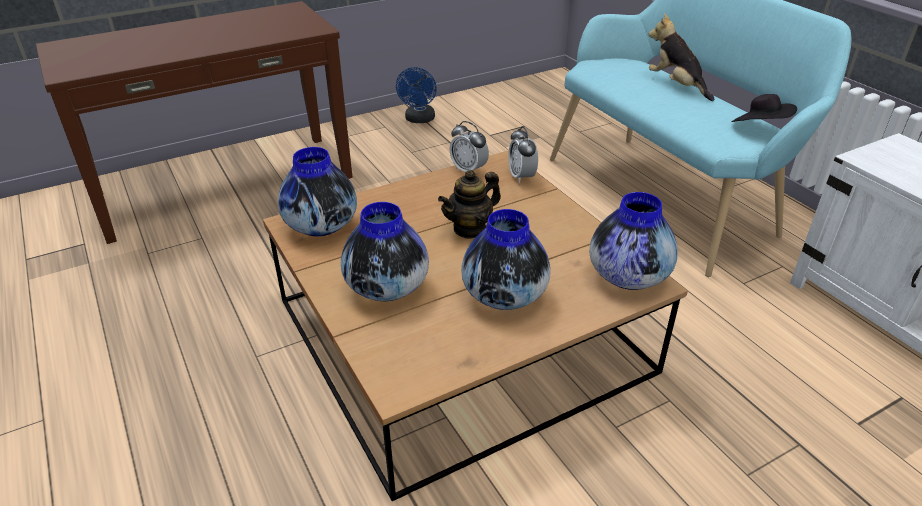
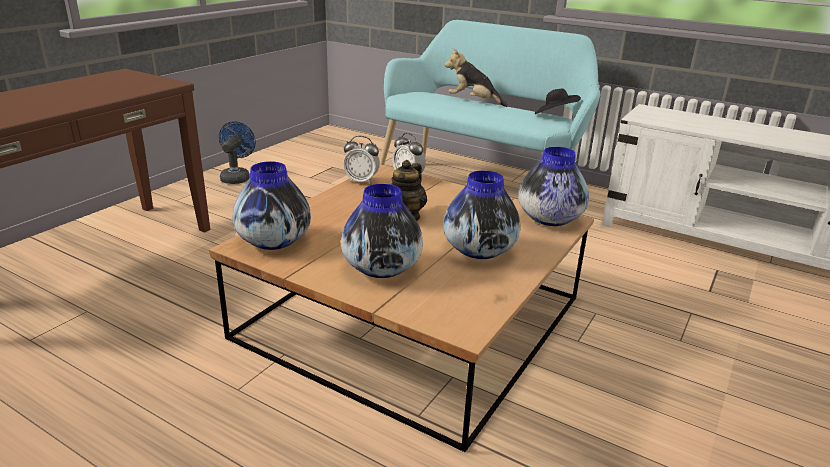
camera: 30 degrees left, 10 degrees down
(419, 120) = (237, 177): blue fan -> blue fan turned 150 degrees counterclockwise

